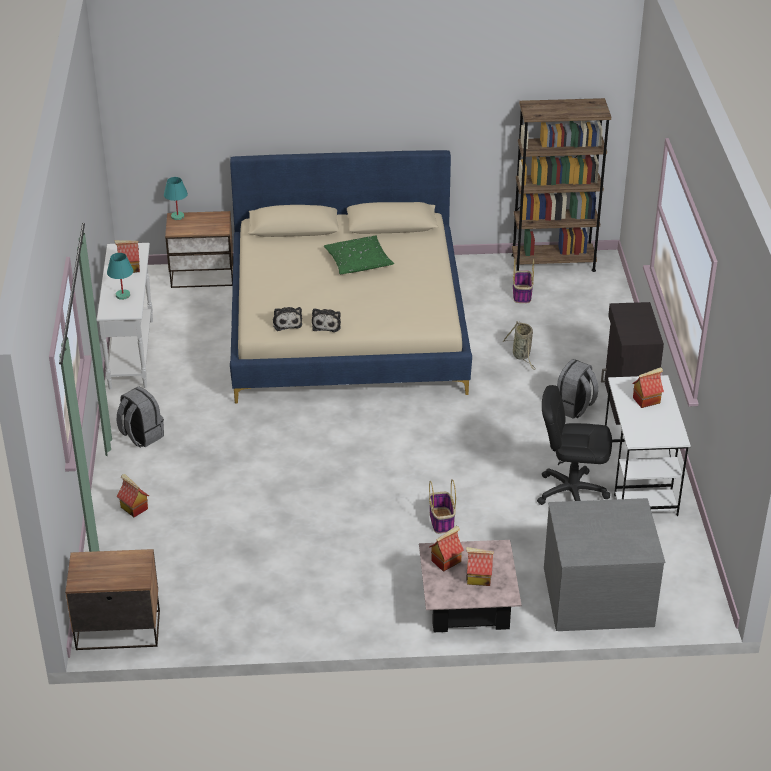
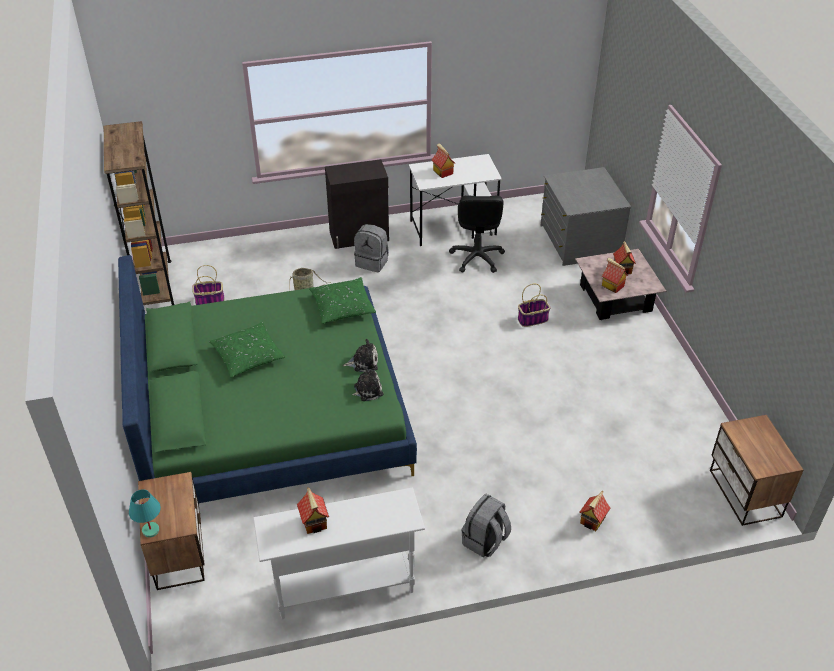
camera: 100 degrees left, 5 degrees up
(123, 295) = (372, 514): turquoise table lamp -> none
(347, 326) = (271, 411): beige bed -> green bed
(415, 319) = (342, 306): none -> green pillow

